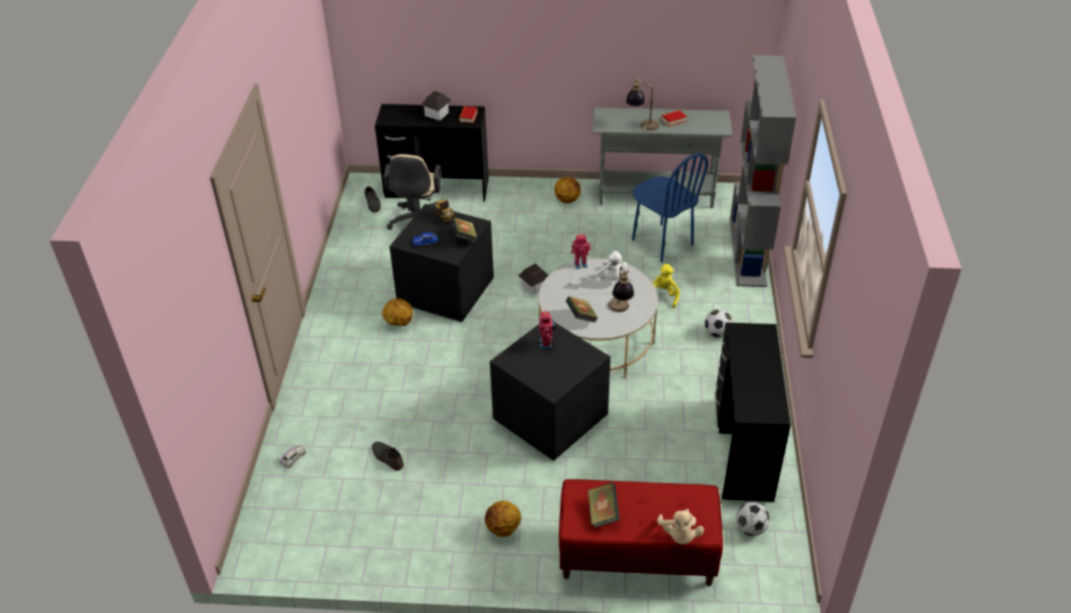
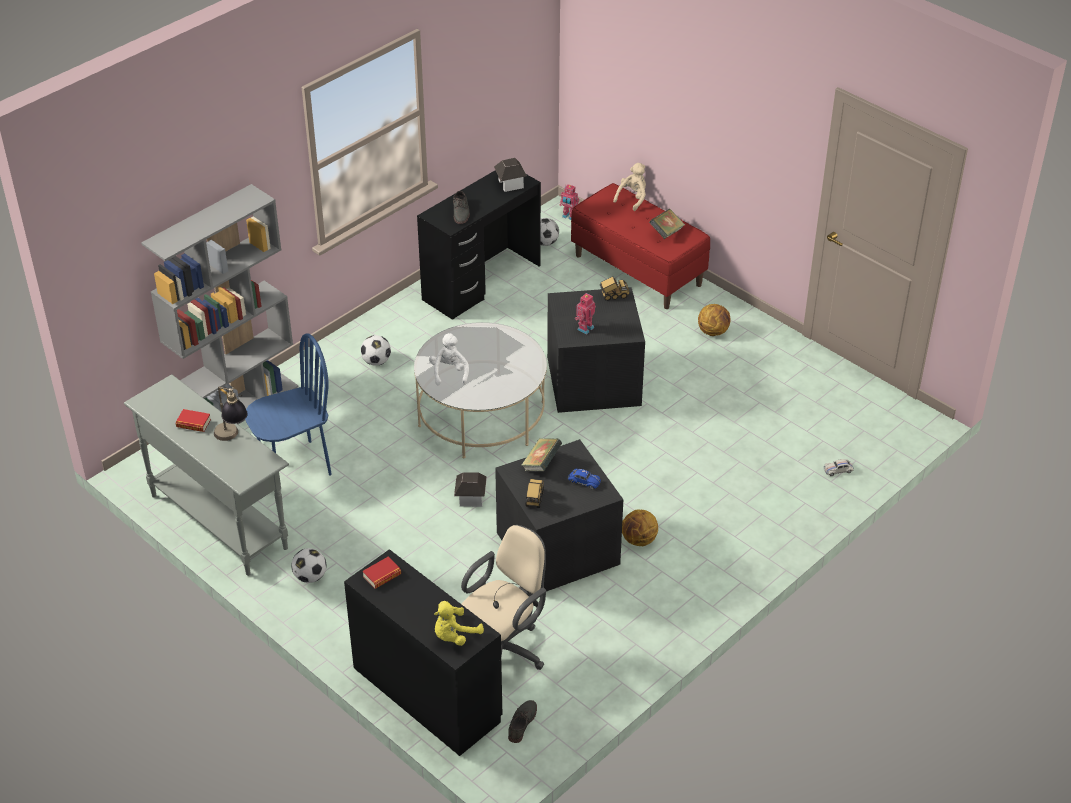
camera: 140 degrees left, 0 degrees up
(387, 457) = (757, 426): grey shoe -> grey shoe (461, 212)
(437, 114) = (410, 604): toy house -> toy house (510, 184)
(557, 385) = (613, 296): none -> toy truck
(567, 200) = (310, 577): basketball -> football
(580, 264) = (456, 401): toy robot -> toy robot (568, 216)
(581, 317) = (517, 356): book -> none
(620, 311) = (479, 342): table lamp -> none
(662, 242) = (294, 466): blue chair -> blue chair turned 60 degrees clockwise
(663, 296) = (372, 417): yellow plush toy -> yellow plush toy (454, 635)

